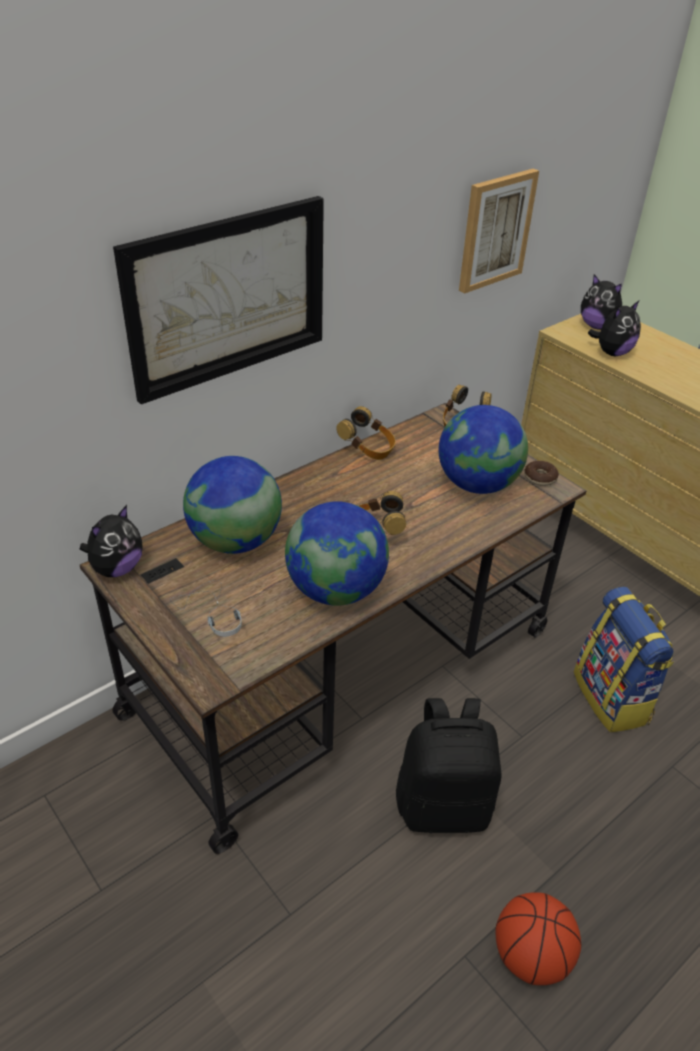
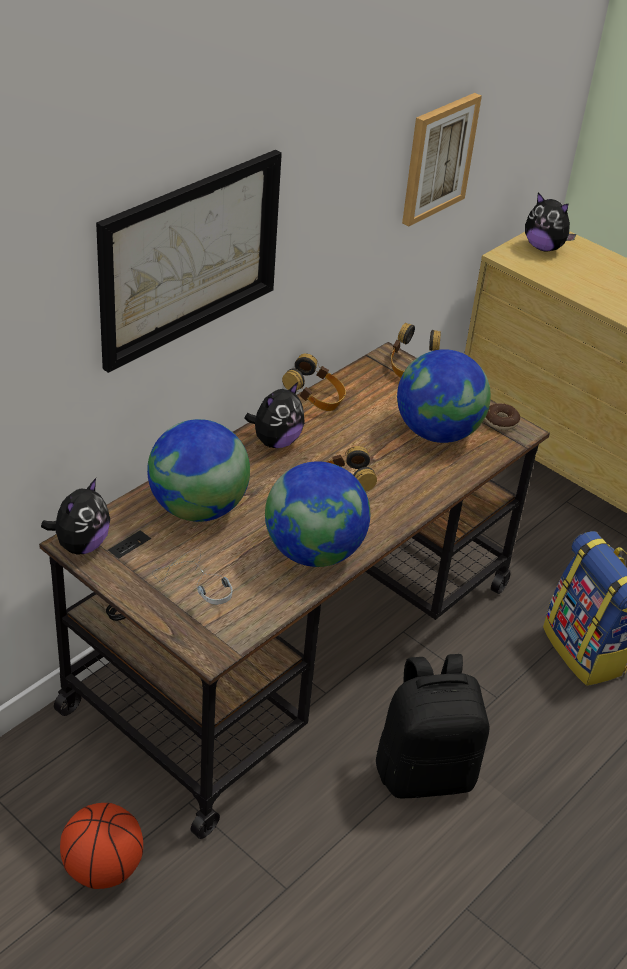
camera: 10 degrees left, 0 degrees up
(530, 956) = (529, 902): basketball -> basketball (102, 869)
(612, 353) = (562, 278): plush toy -> plush toy (275, 441)

